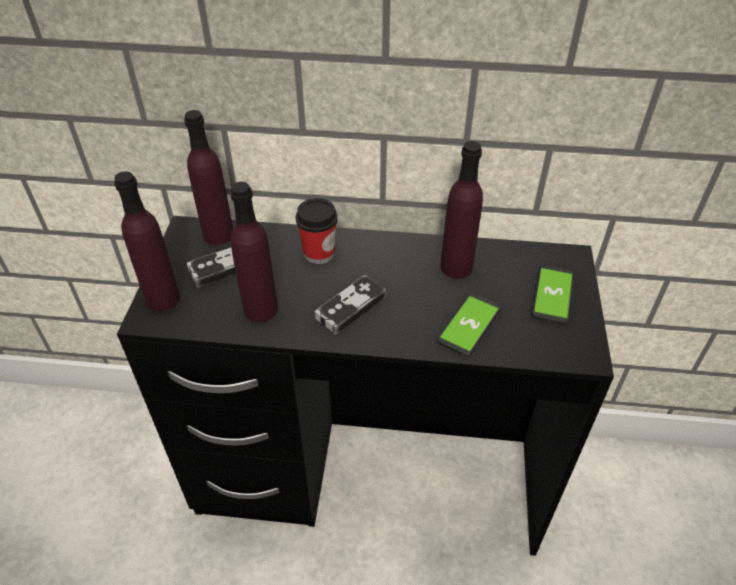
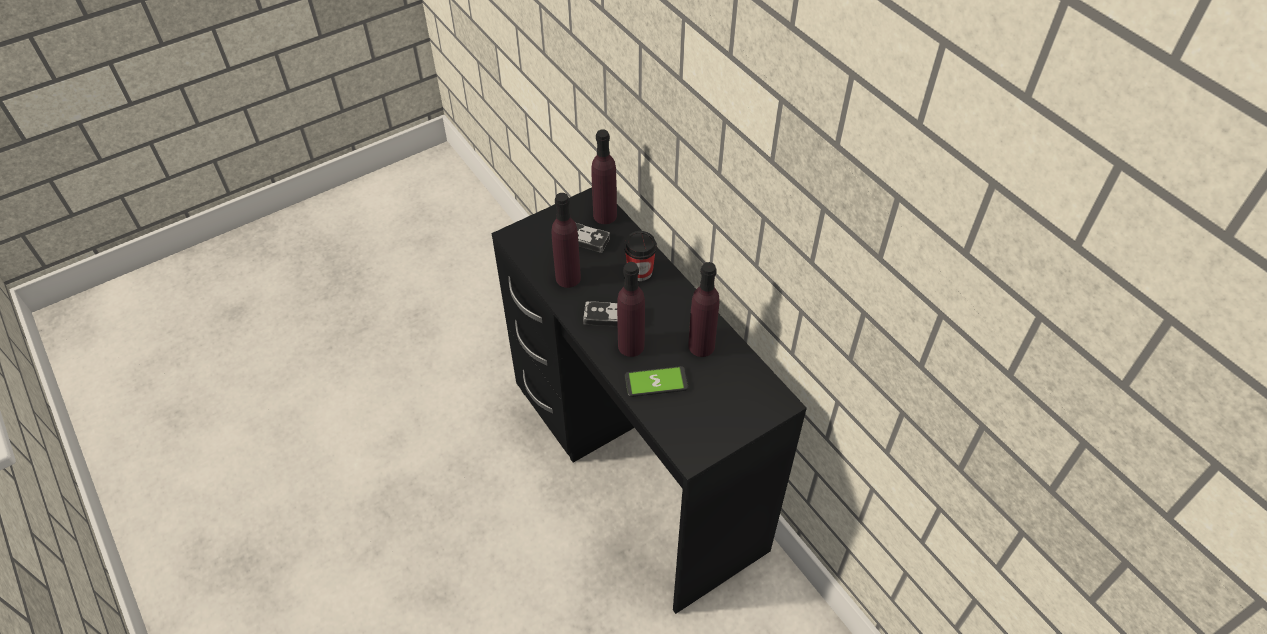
camera: 50 degrees right, 5 degrees up
(163, 299) = (532, 231): purple bottle -> purple bottle (631, 346)
(553, 295) = (729, 411): phone -> none

